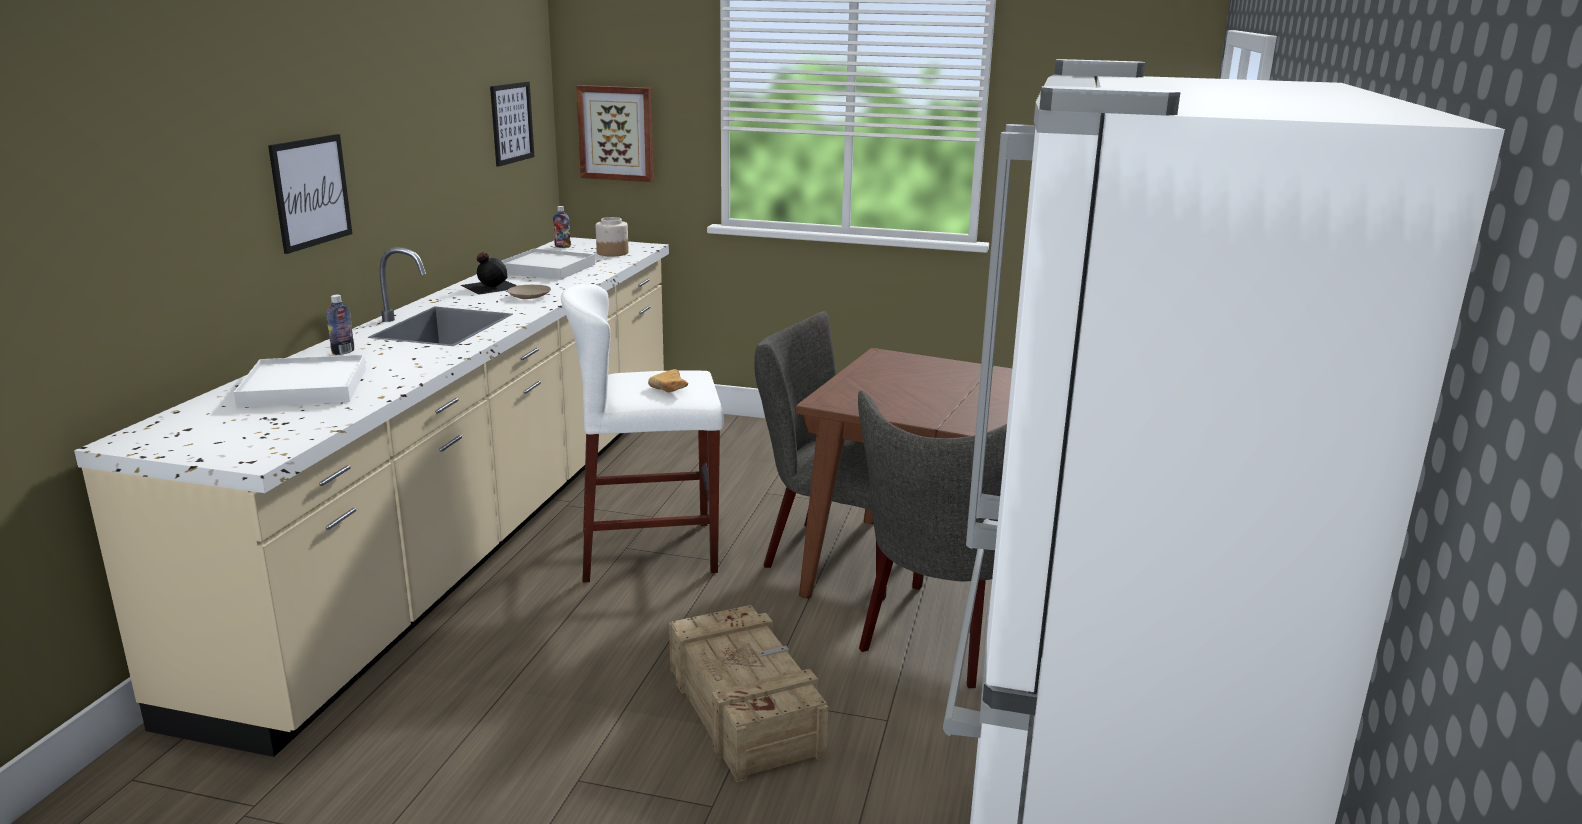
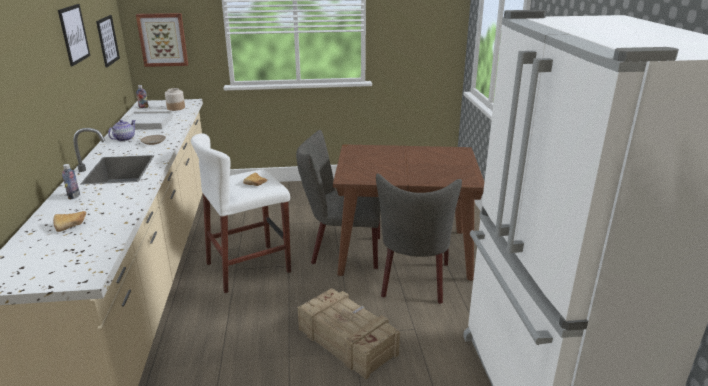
camera: 20 degrees left, 5 degrees up
(304, 387) = (71, 225): white tray -> bread
(311, 192) = (32, 103): picture -> picture (74, 34)
(489, 286) = (124, 139): black bottle -> teapot

